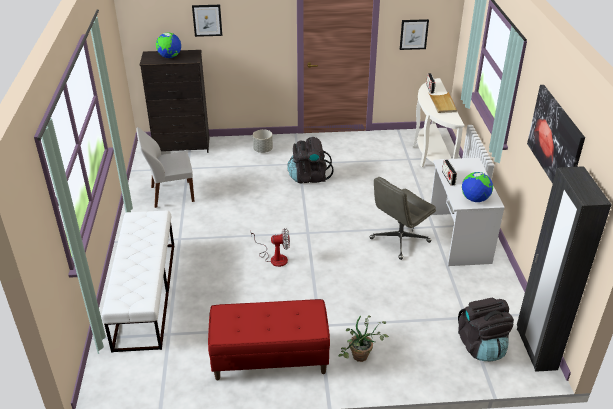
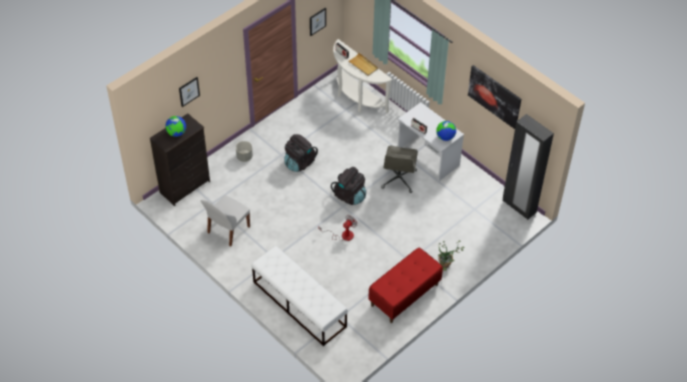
camera: 40 degrees left, 15 degrees up
(481, 345) = (494, 221): black backpack -> black backpack (350, 196)

